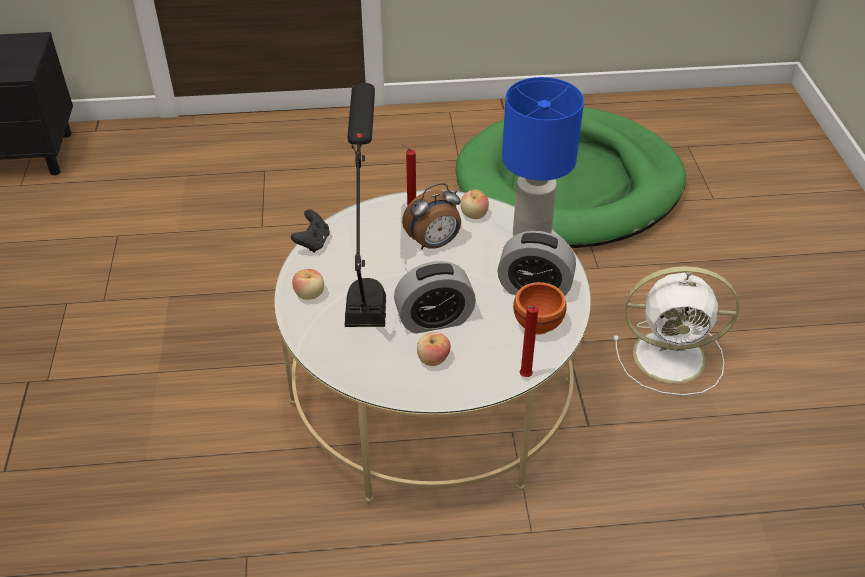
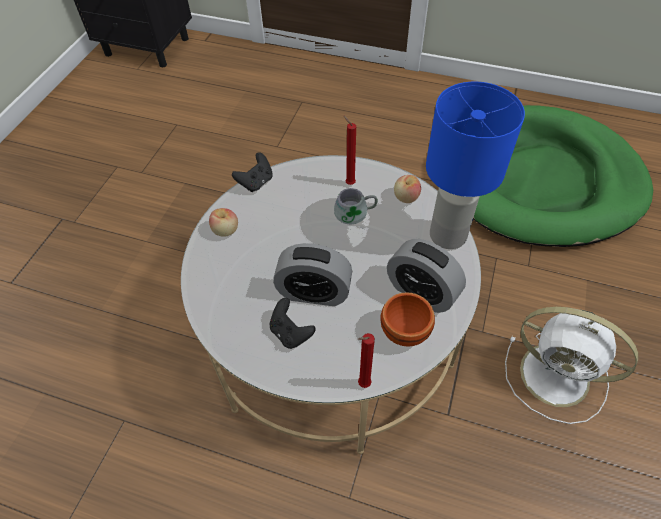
camera: 25 degrees right, 10 degrees up
(367, 278) = (280, 230): black table lamp -> none
(433, 359) = (290, 333): apple -> black game controller
(434, 244) = (355, 215): alarm clock -> grey mug

